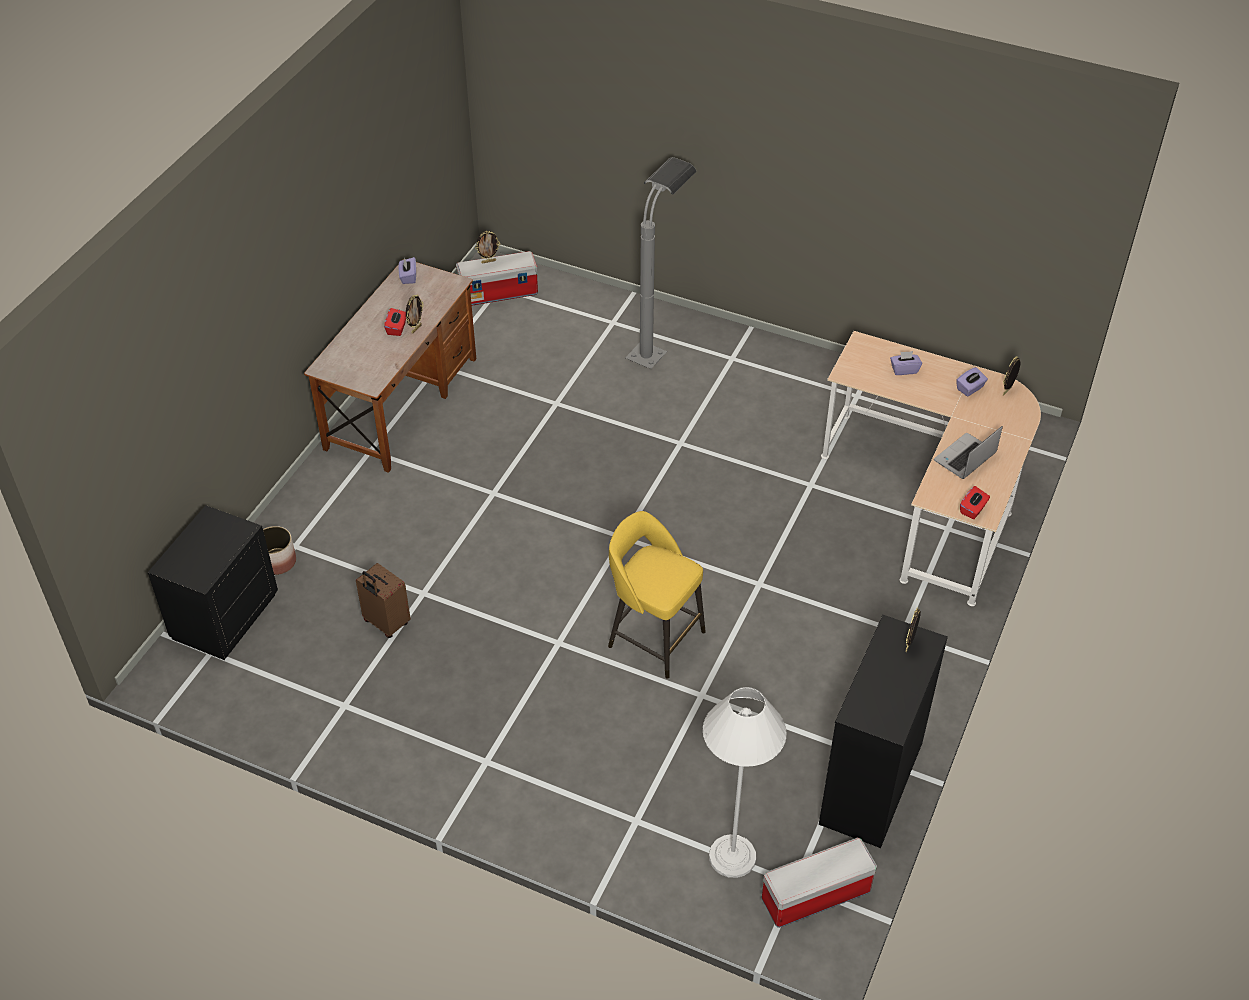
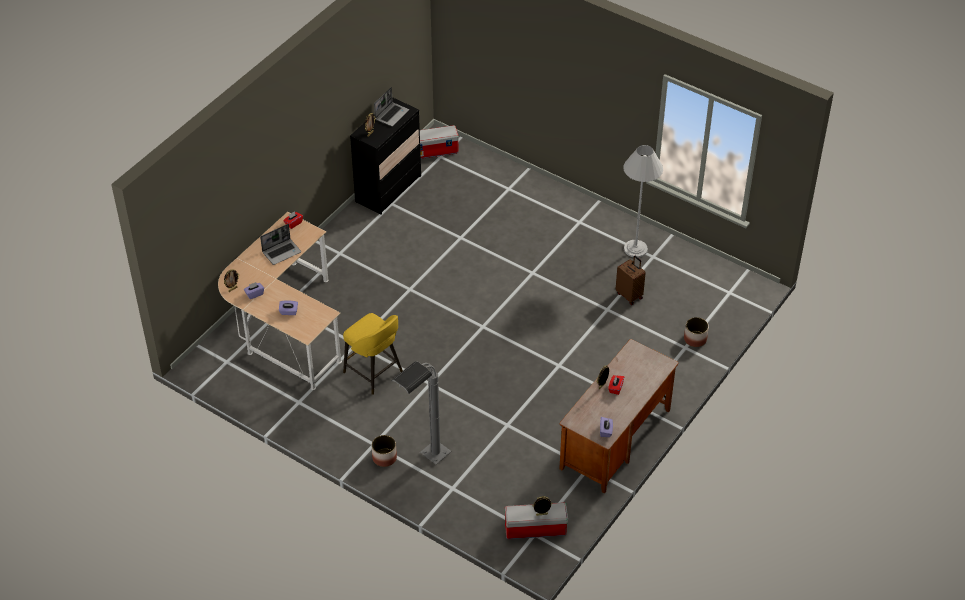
camera: 170 degrees left, 0 degrees up
(224, 616) = (724, 311): black nightstand -> none
(654, 637) = (478, 268): yellow stool -> yellow stool (374, 373)
(711, 345) = (384, 457): none -> planter
(732, 856) = (466, 169): white floor lamp -> white floor lamp (635, 249)
(885, 698) = (391, 114): none -> laptop

